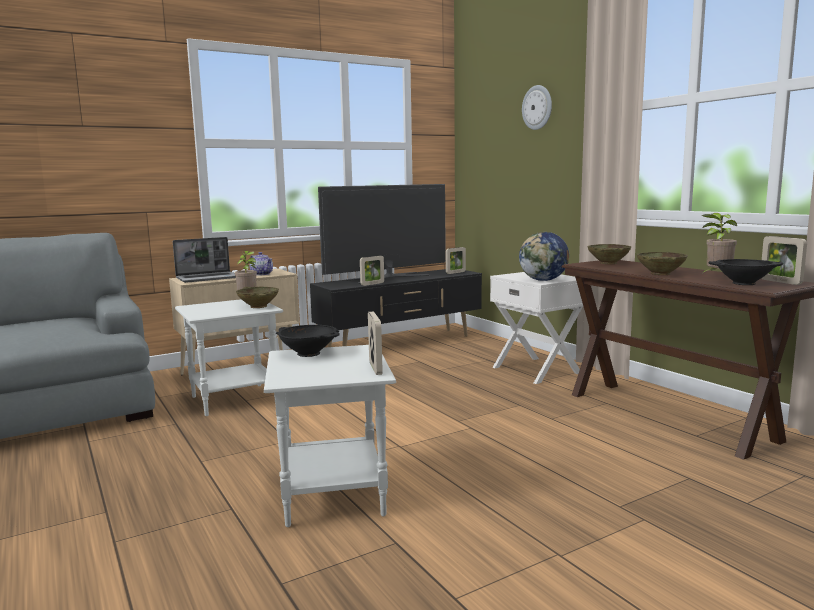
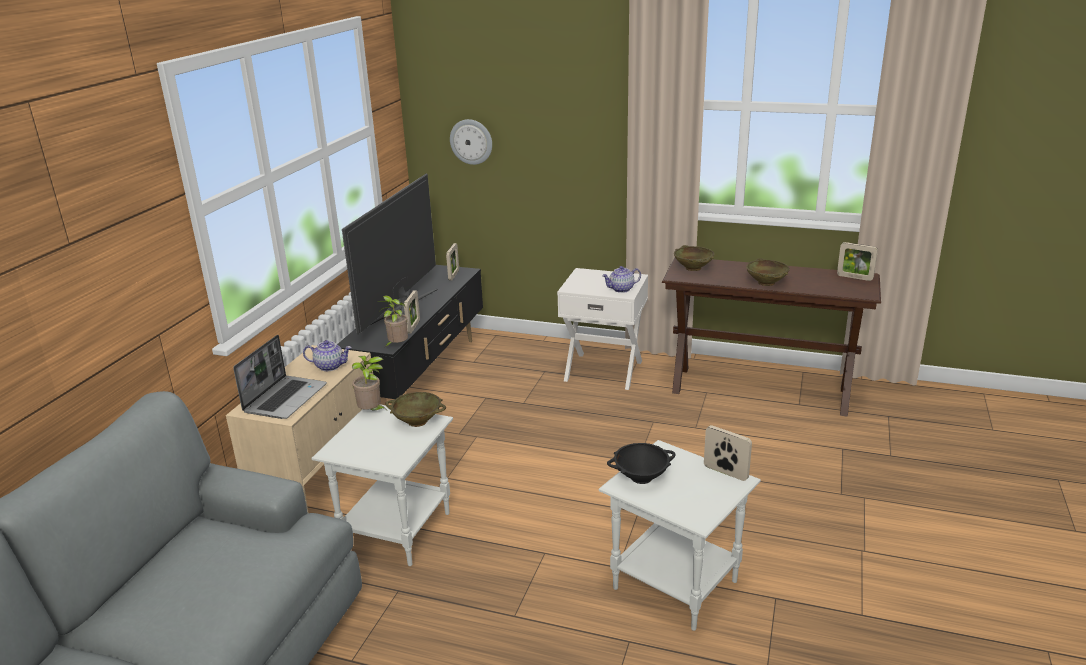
camera: 40 degrees left, 15 degrees up
(537, 107) = (547, 86): wall clock -> wall clock (471, 141)
(543, 280) = (621, 289): globe -> teapot
(716, 276) = (804, 276): potted plant -> potted plant (397, 346)
(743, 283) = (841, 287): black bowl -> none

